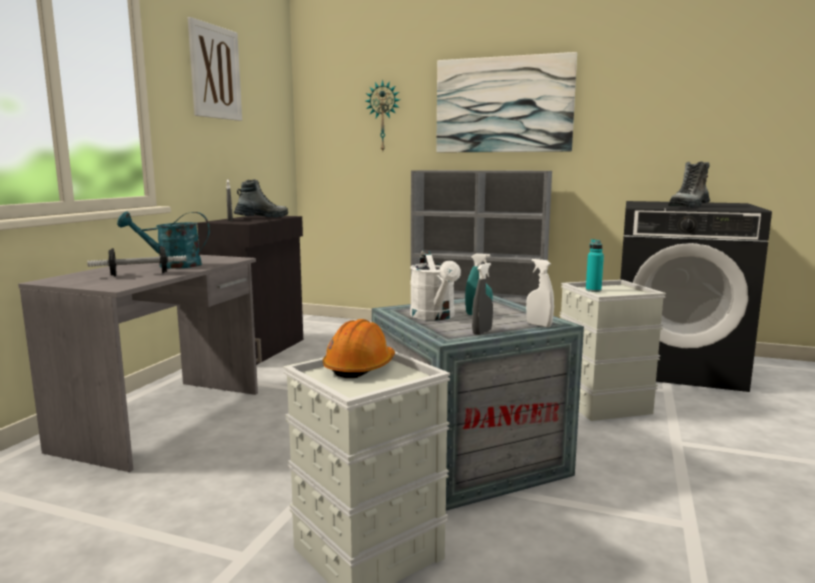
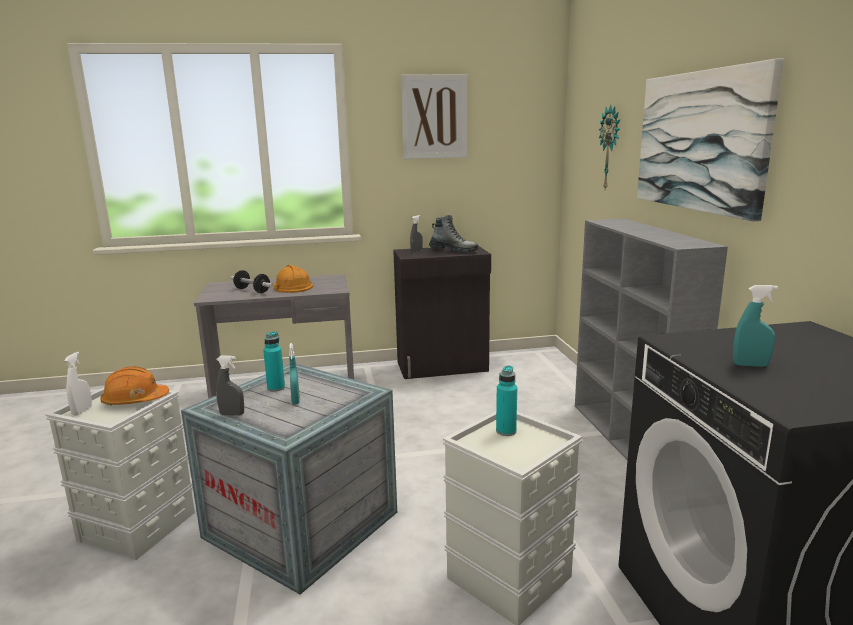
camera: 60 degrees right, 5 degrees up
(171, 265) = (291, 287): turquoise watering can -> orange hard hat
(435, 317) = (276, 388): white watering can -> turquoise bottle
(539, 325) = (273, 431): white spray bottle -> white spray bottle (82, 411)
(689, 206) = (750, 365): boot -> turquoise spray bottle

